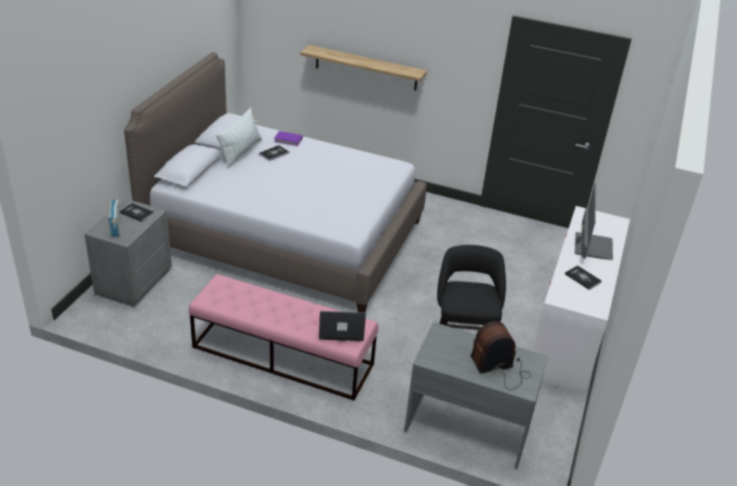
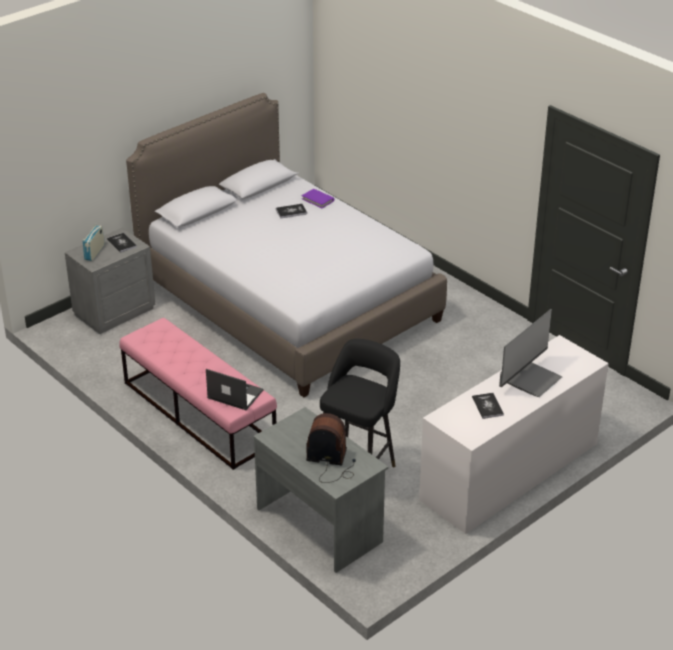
camera: 30 degrees right, 0 degrees up
(240, 152) = (259, 203): pillow -> none
(366, 68) = (421, 135): shelf -> none

